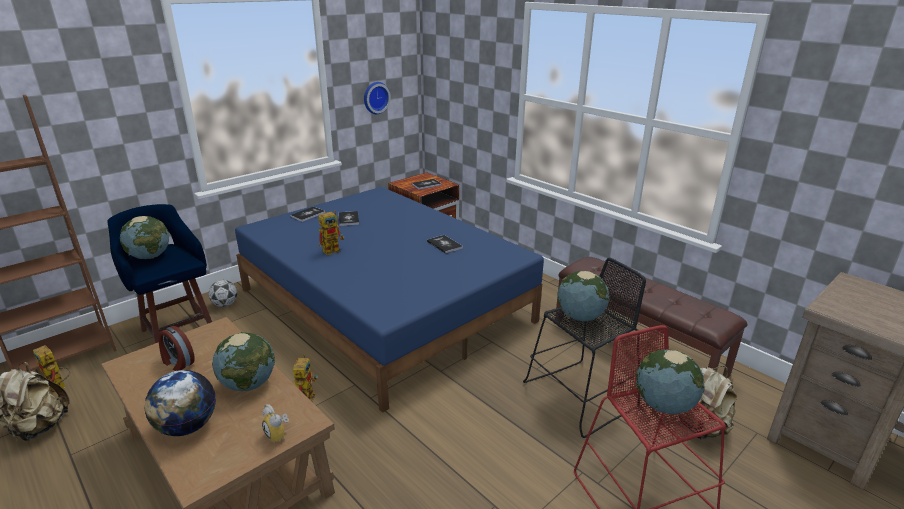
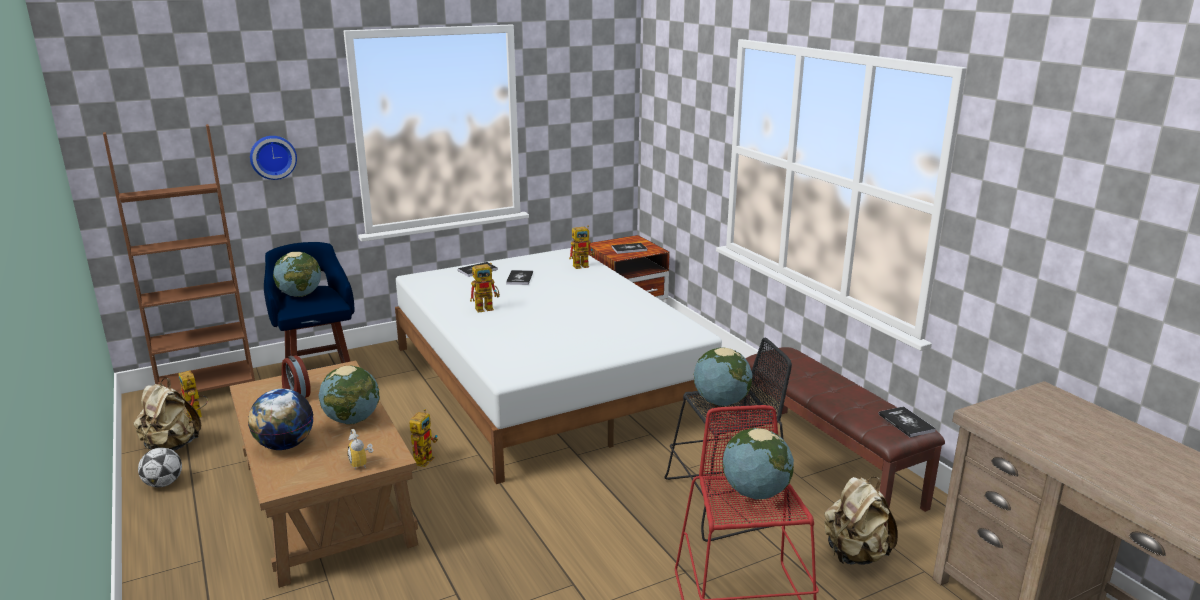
camera: 15 degrees right, 5 degrees down
(225, 304) = (375, 361): football -> football (164, 483)
(375, 97) = (577, 141): wall clock -> wall clock (273, 157)
(385, 304) = (546, 381): blue bed -> white bed
(397, 202) = (583, 265): none -> toy robot
(444, 245) = (612, 315): book -> book (906, 423)

